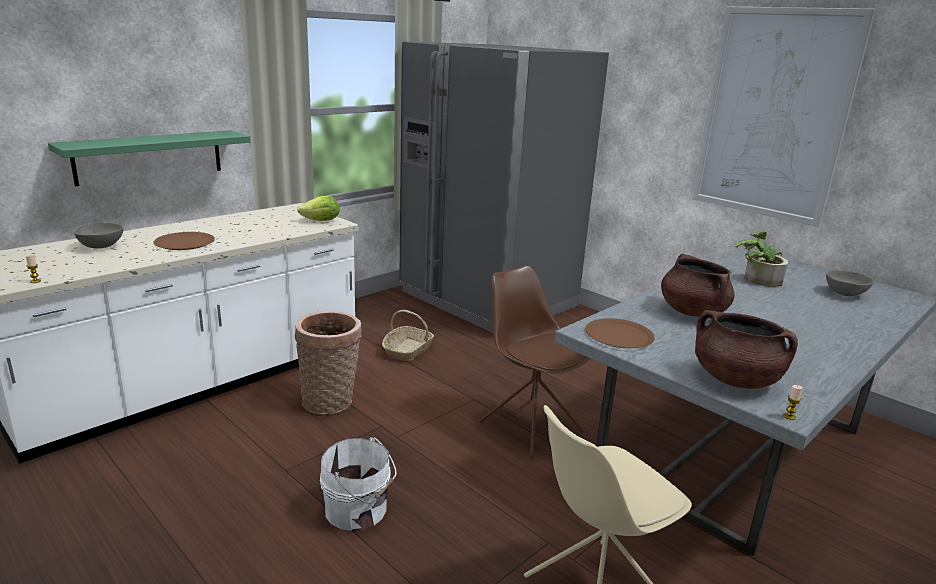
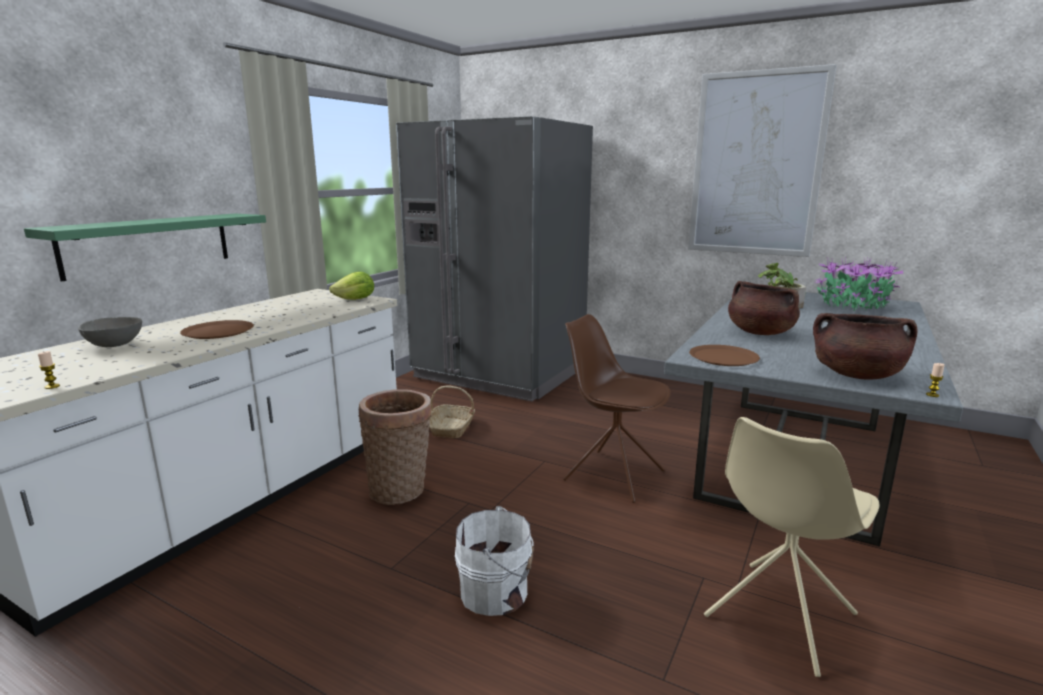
camera: 15 degrees left, 5 degrees down
(845, 293) = (854, 307): grey bowl -> potted plant

